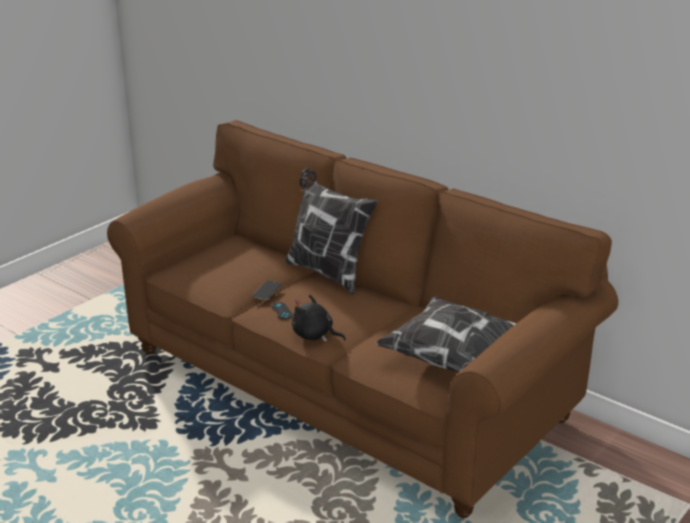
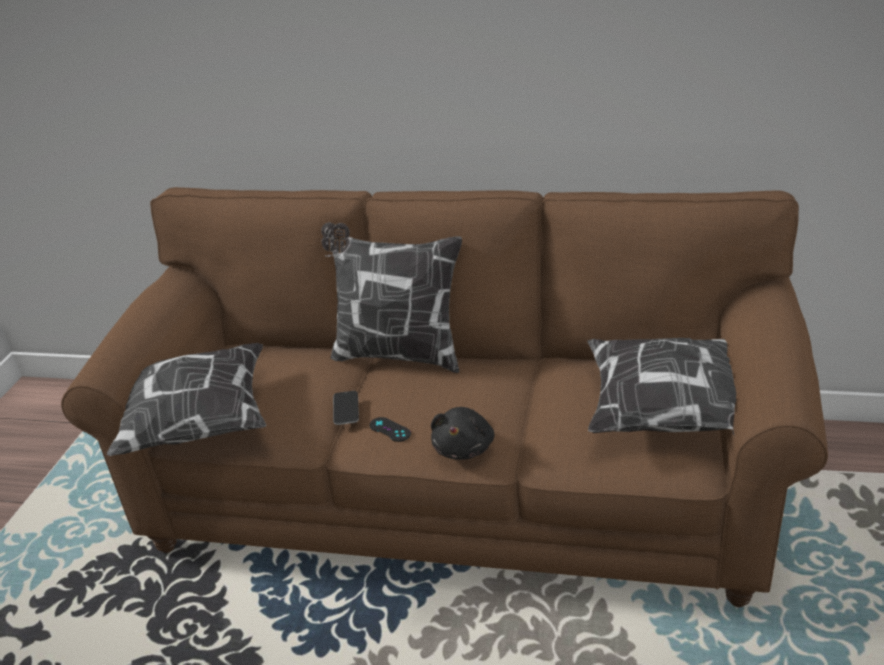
camera: 25 degrees left, 5 degrees up
(178, 269) = (195, 423): none -> pillow
(314, 335) = (464, 448): black plush toy -> black plush toy turned 75 degrees counterclockwise

